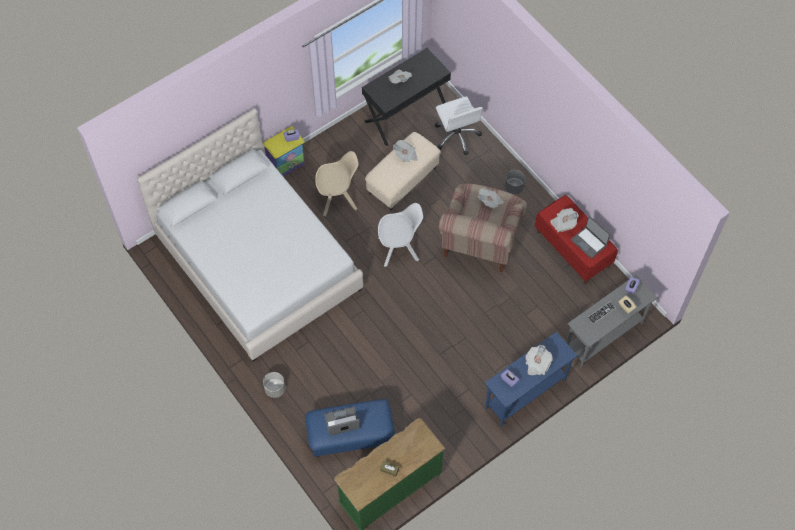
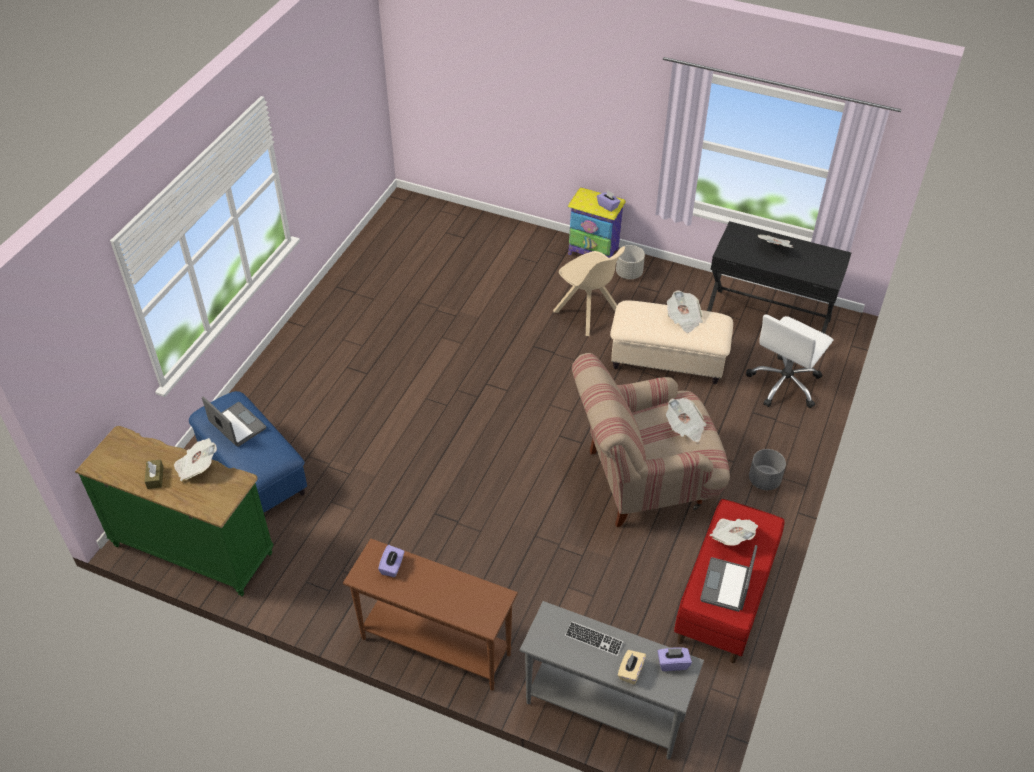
camera: 60 degrees right, 15 degrees down
(258, 262) = (444, 284): white bed -> none
(275, 389) = (280, 372): grey planter -> grey planter (629, 273)
(399, 249) = (564, 401): white chair -> none
(525, 394) = (434, 647): blue console table -> brown console table
(537, 364) = (442, 590): newspaper -> newspaper (197, 467)

